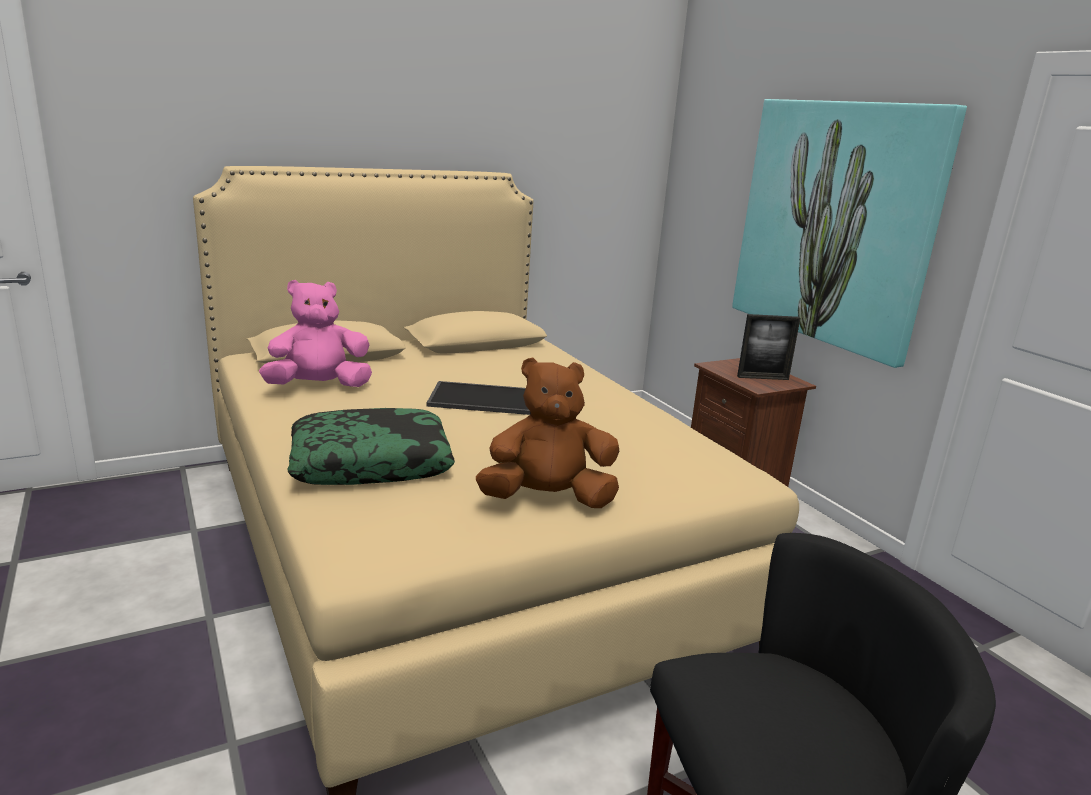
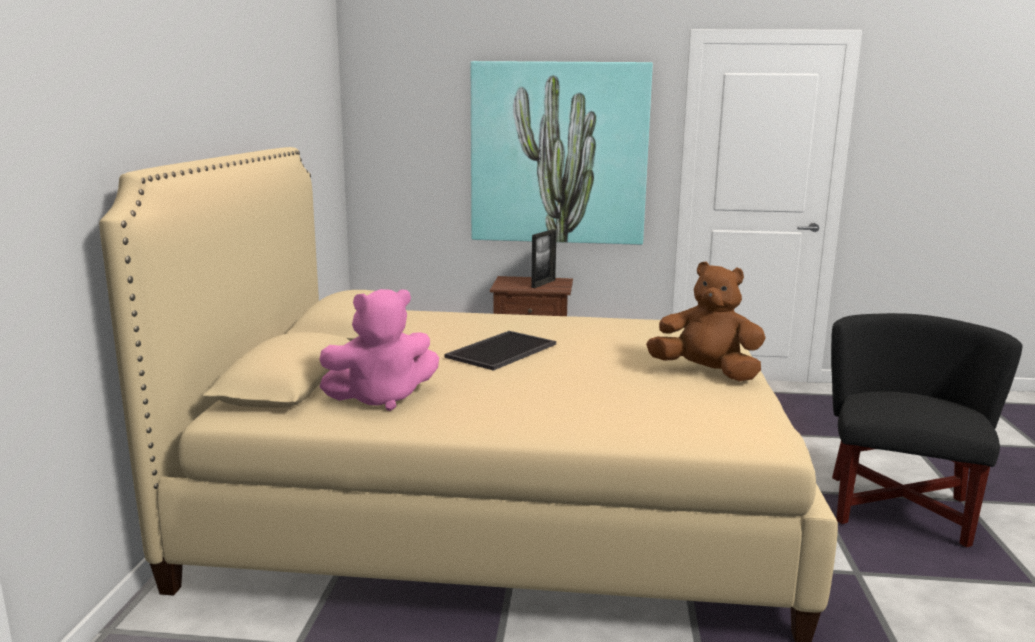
camera: 55 degrees left, 5 degrees down
(318, 386) = (381, 398): pink plush toy -> pink plush toy turned 120 degrees counterclockwise
(371, 462) = (596, 407): pillow -> none
(548, 499) = (706, 373): brown plush toy -> brown plush toy turned 90 degrees clockwise

